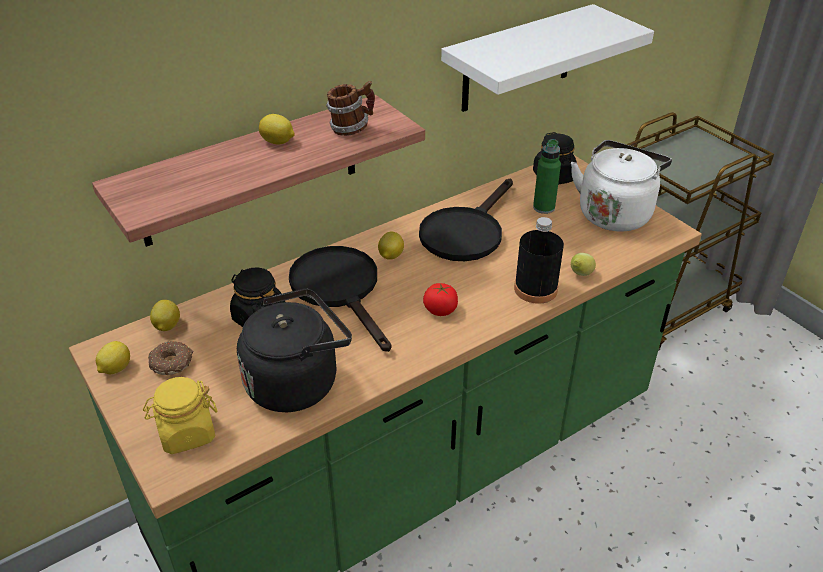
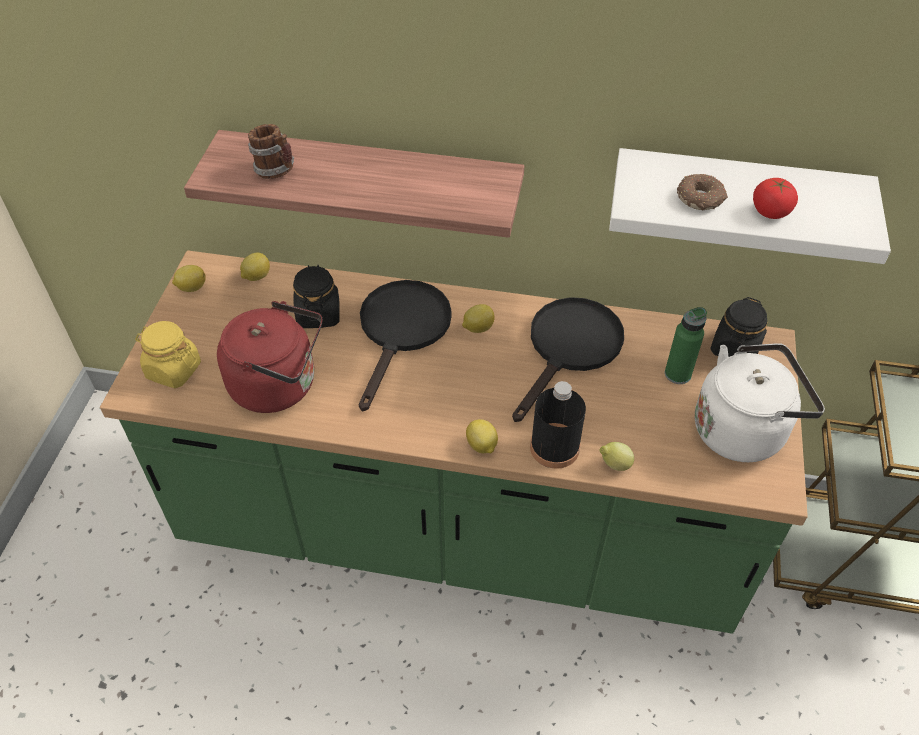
camera: 45 degrees right, 10 degrees up
(172, 363) = (226, 309): donut -> donut (700, 199)
(278, 142) = (379, 169): lemon -> lemon (481, 446)
(296, 381) = (279, 385): black kettle -> red kettle
(351, 128) = (451, 189): mug -> mug (277, 171)
(440, 310) = (451, 406): tomato -> tomato (770, 212)
(465, 232) = (570, 349): black frying pan -> black frying pan turned 135 degrees clockwise

